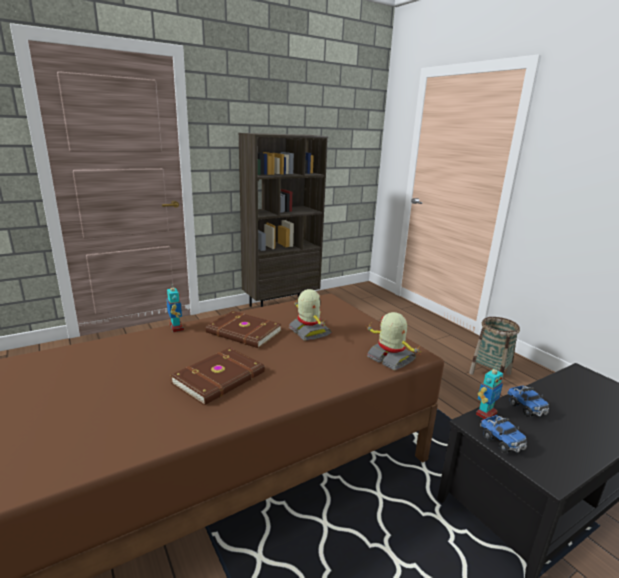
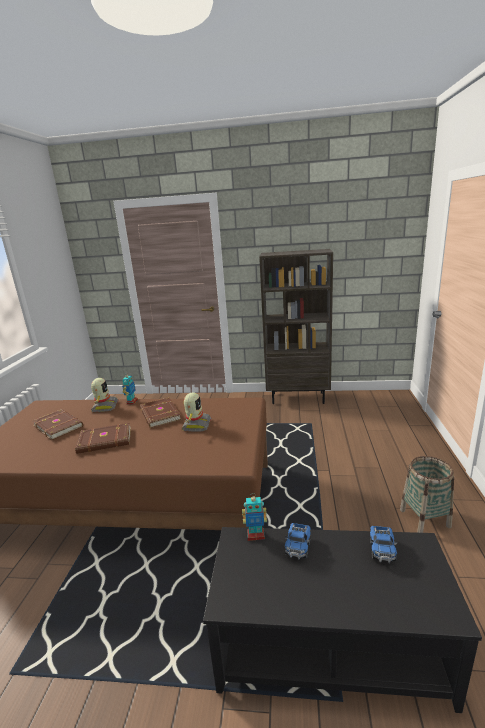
camera: 40 degrees right, 0 degrees up
(101, 383) = (59, 425): none -> brown book
(390, 359) = (213, 462): toy robot -> toy robot (104, 406)
(501, 442) = (232, 560): toy truck -> toy truck (382, 550)

